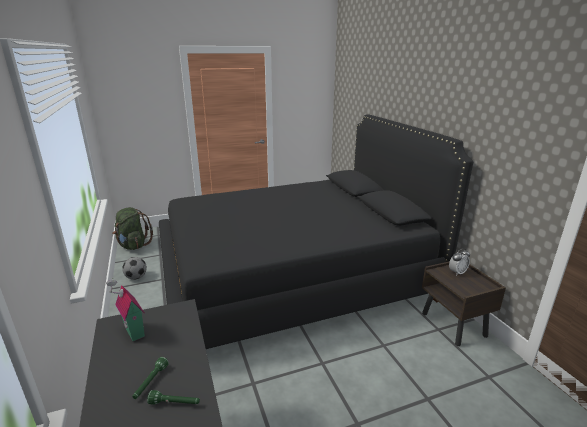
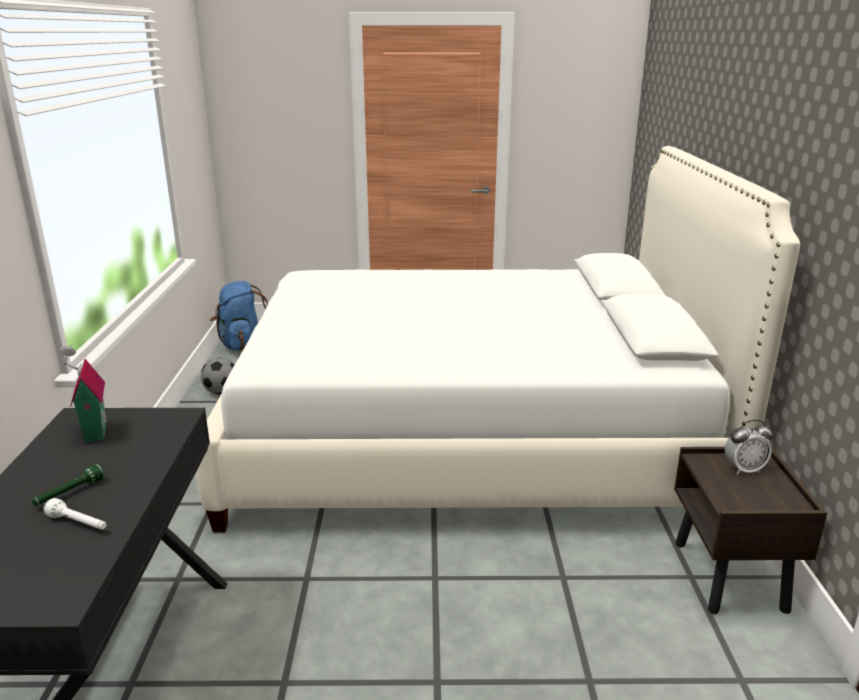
camera: 20 degrees right, 0 degrees up
(133, 245) = (242, 345): green backpack -> blue backpack
(175, 403) = (78, 523): green flashlight -> white flashlight
(293, 278) = (467, 438): black bed -> white bed

